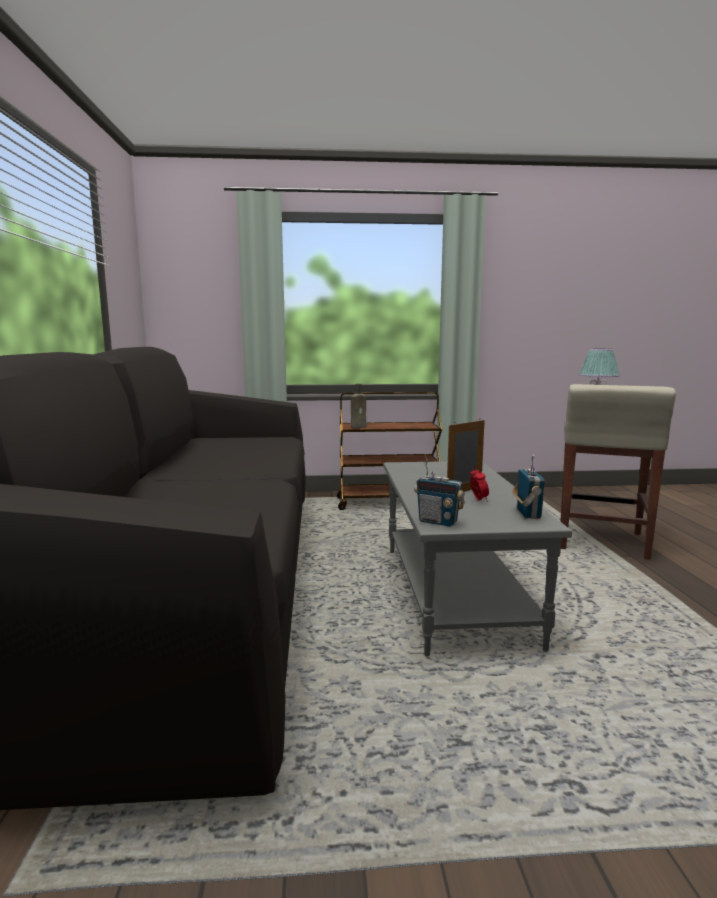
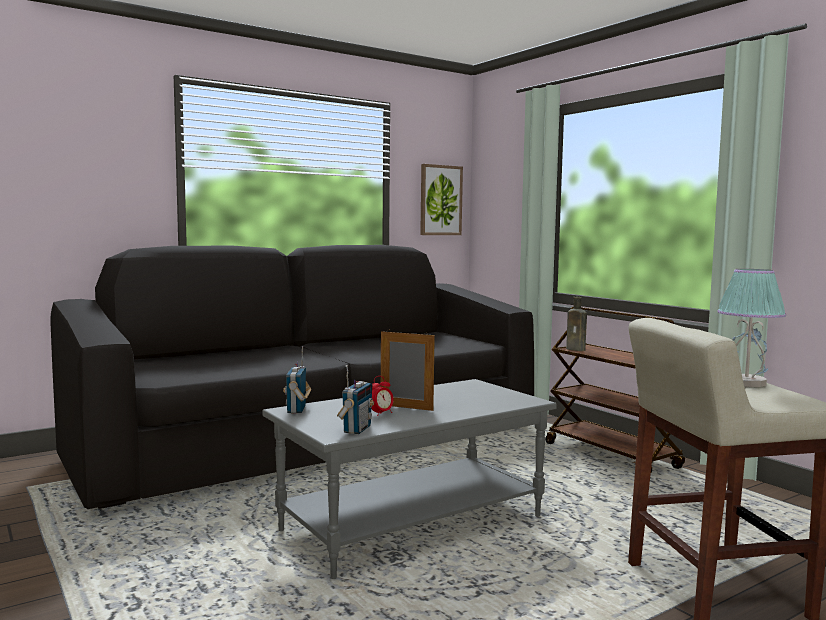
camera: 60 degrees right, 5 degrees down
(130, 296) = (440, 200): none -> picture
(527, 514) = (356, 429): radio -> radio turned 45 degrees counterclockwise

